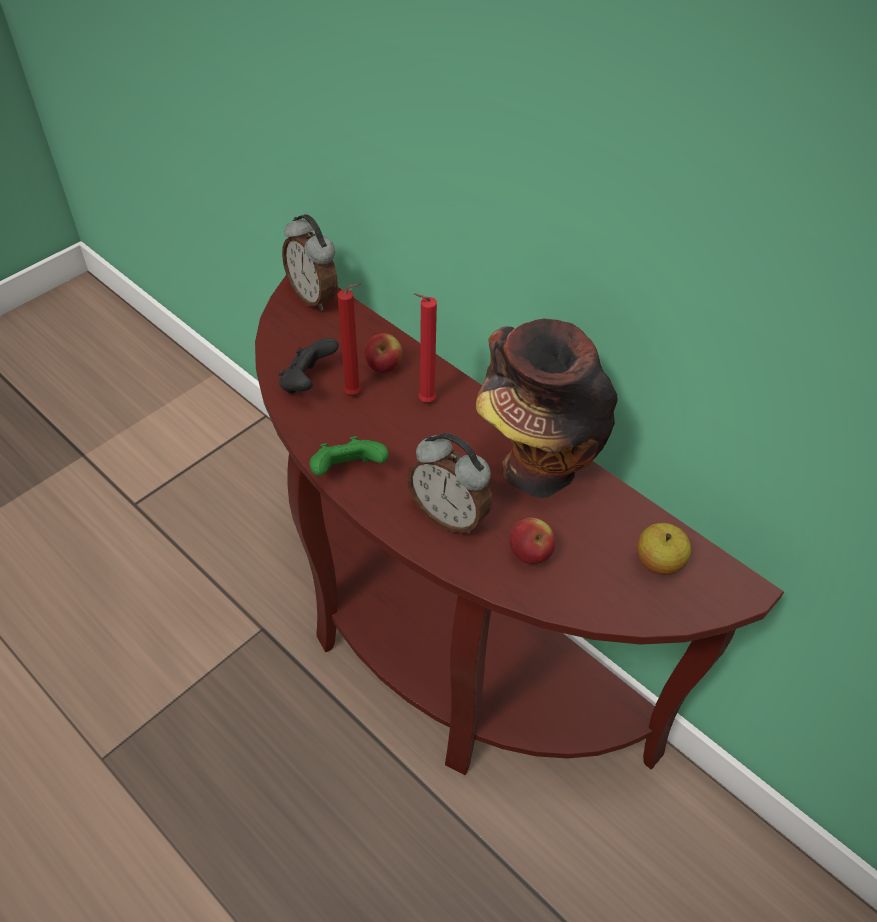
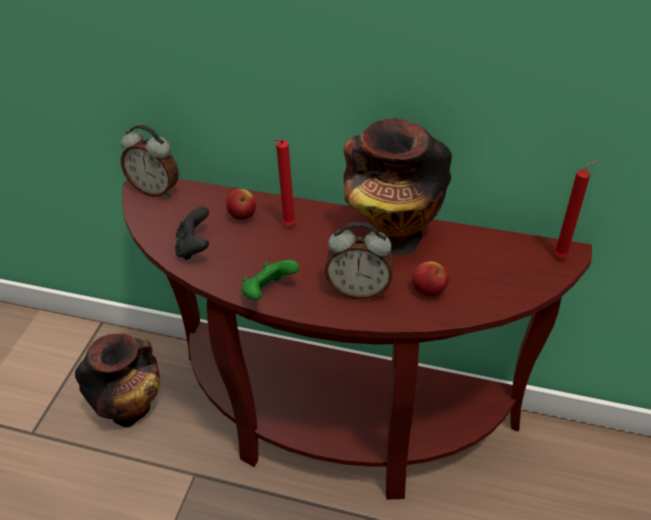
camera: 25 degrees left, 5 degrees down
(243, 525) = (133, 407): none -> vase
(355, 394) = (235, 241): red candle -> red candle (562, 256)
(658, 562) = (510, 260): apple -> none

